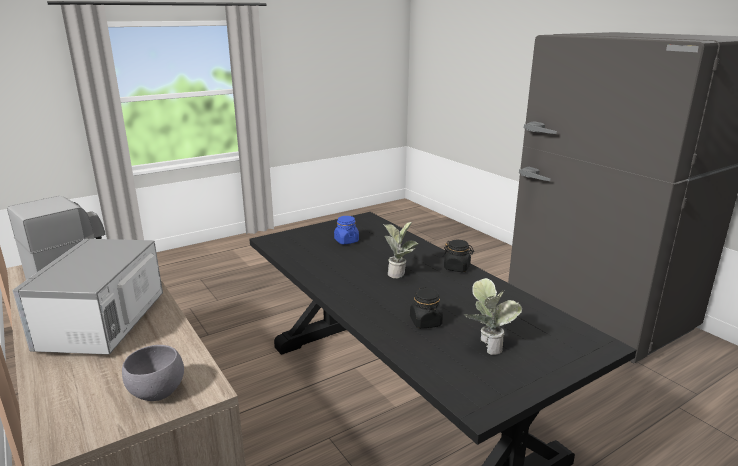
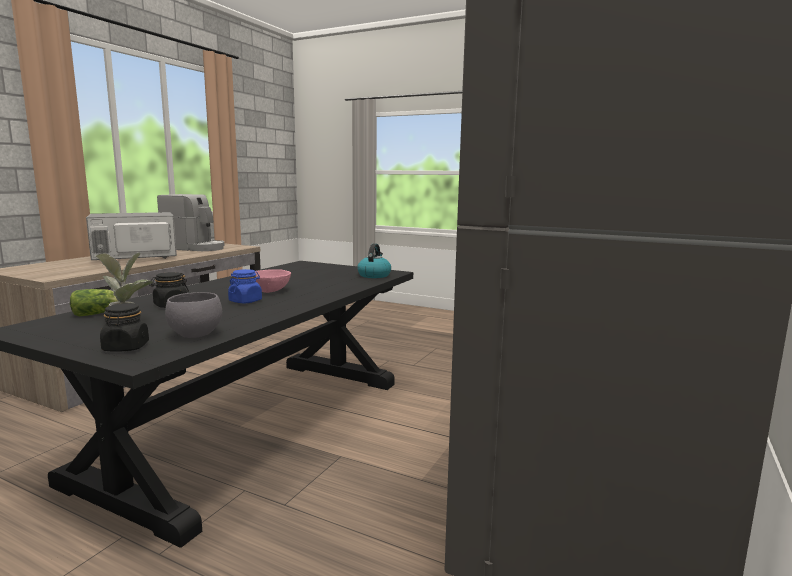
camera: 60 degrees right, 10 degrees down
(157, 393) = (49, 273): grey bowl -> grey bowl (194, 335)
(346, 241) = (326, 274): blue jar -> blue jar (245, 301)
(371, 226) = (374, 275): none -> kettle
(399, 273) = (269, 291): potted plant -> pink bowl
(436, 360) = (99, 313): none -> lettuce
(457, 268) = (303, 302): black jar -> black jar (126, 347)

